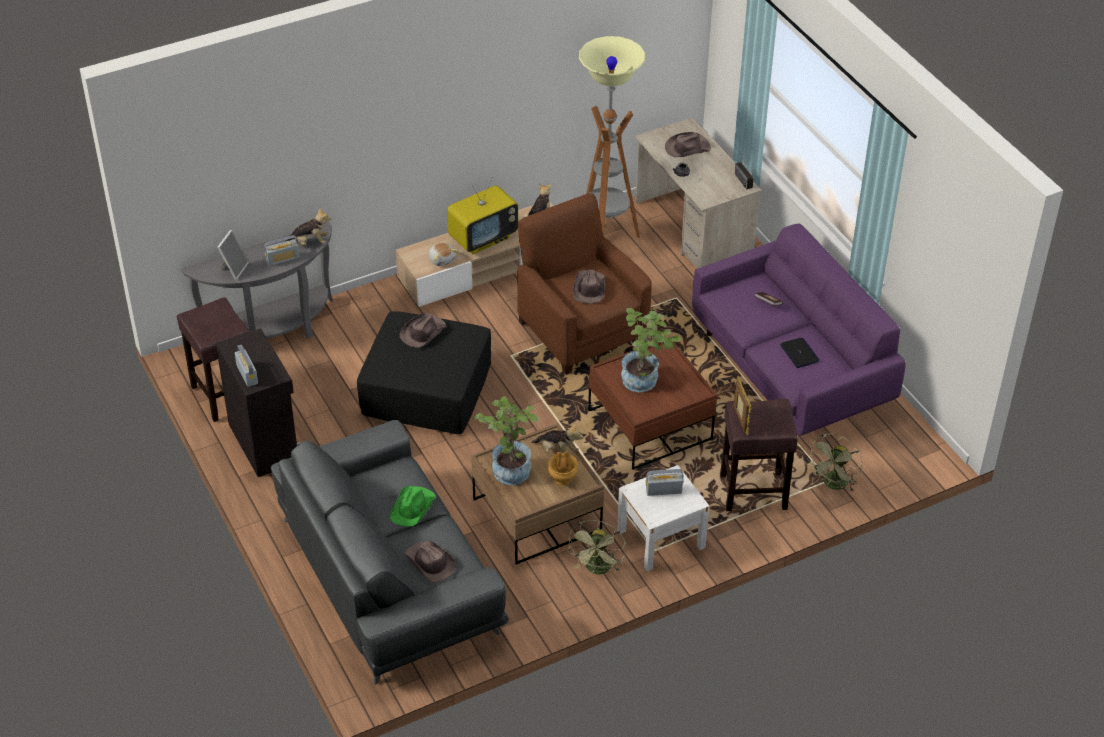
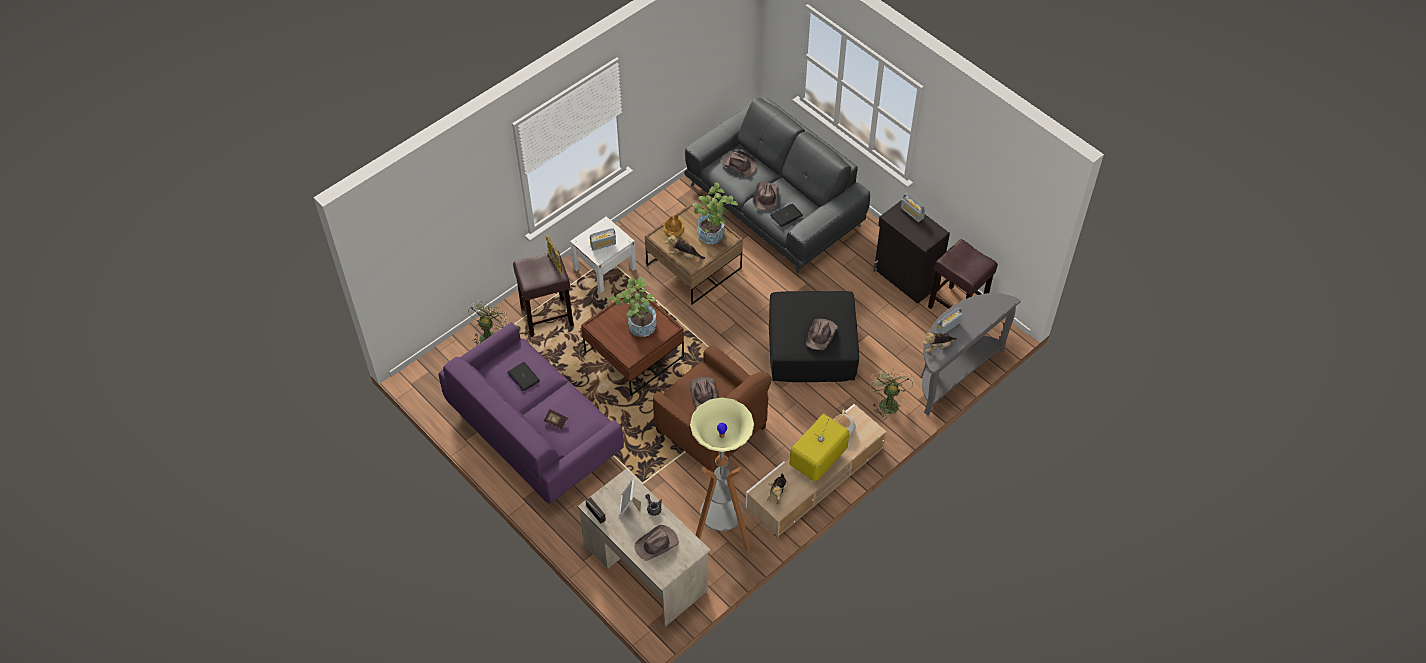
camera: 165 degrees right, 10 degrees up
(233, 269) = (980, 308): picture frame -> picture frame (629, 506)
(397, 476) = (786, 215): none -> laptop
(413, 507) = (766, 197): green hat -> brown hat
(598, 569) = (641, 238): green fan -> green fan (887, 402)

